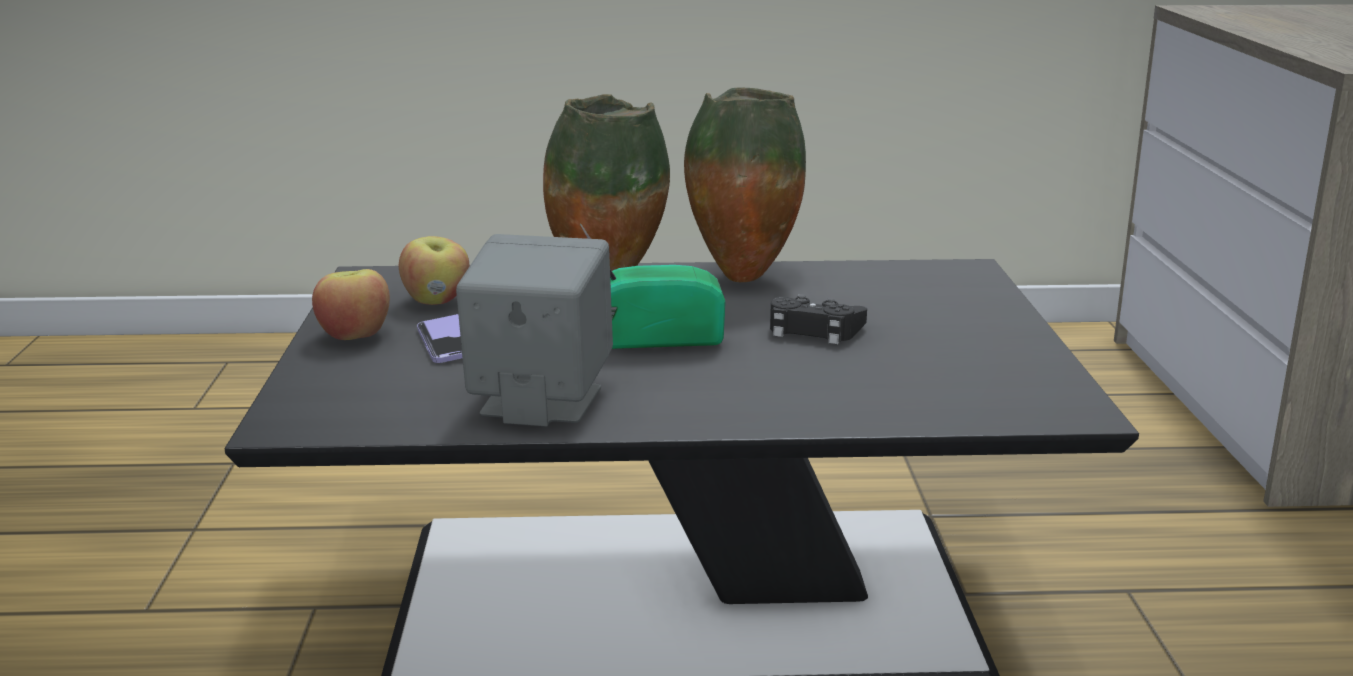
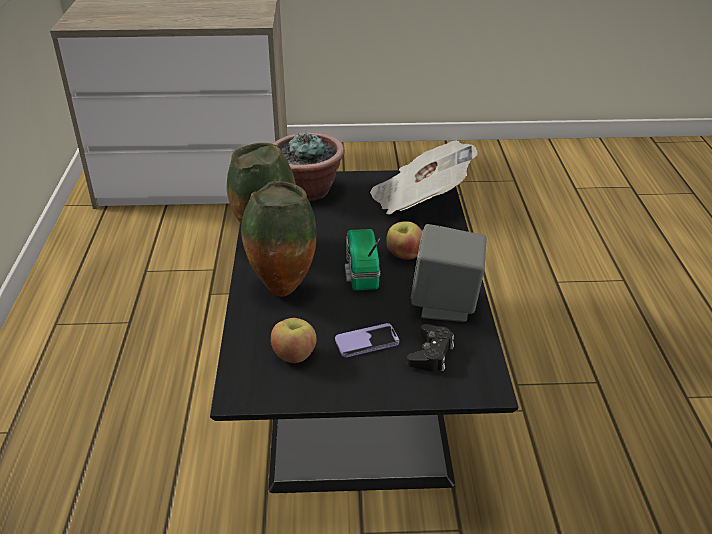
camera: 90 degrees left, 15 degrees up
(354, 335) = (355, 383): apple -> apple (404, 255)
(813, 330) = (348, 227): black game controller -> black game controller (431, 353)
(941, 298) = (307, 191): none -> potted plant
(948, 391) = (419, 200): none -> newspaper

